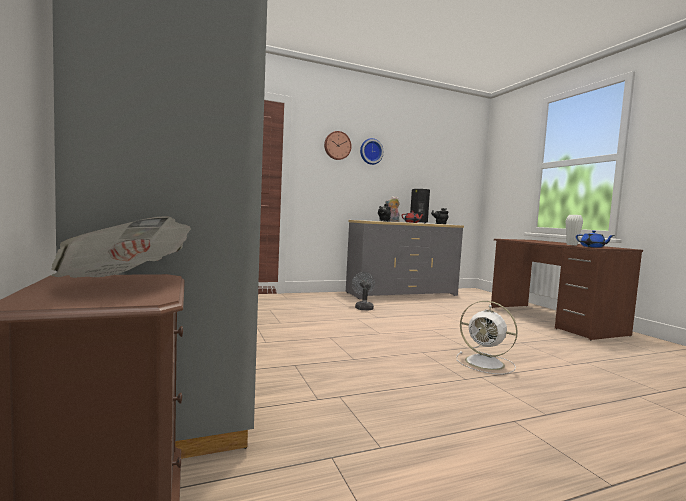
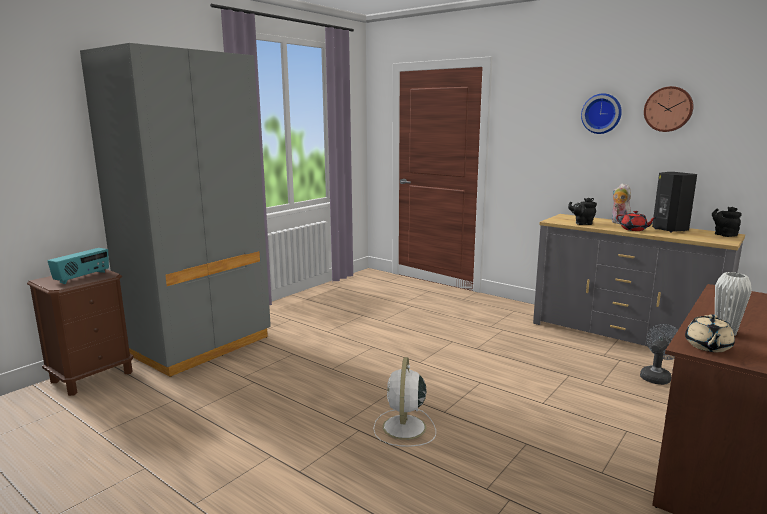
camera: 60 degrees right, 10 degrees up
(123, 285) = (82, 277): newspaper -> radio
(337, 145) = (549, 111): wall clock -> wall clock (668, 109)
(363, 307) = (501, 333): grey fan -> grey fan (657, 376)
(592, 247) = (707, 347): blue teapot -> beige teapot

